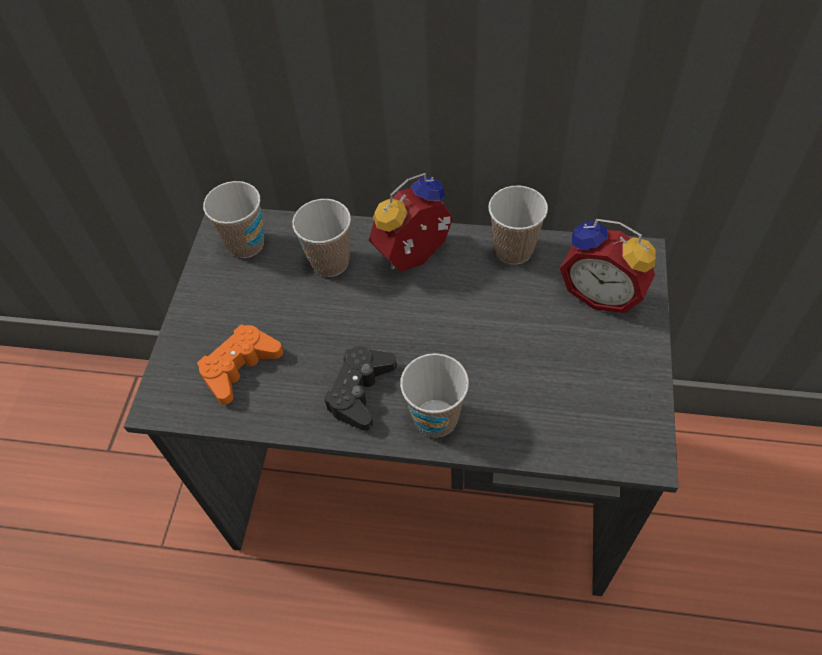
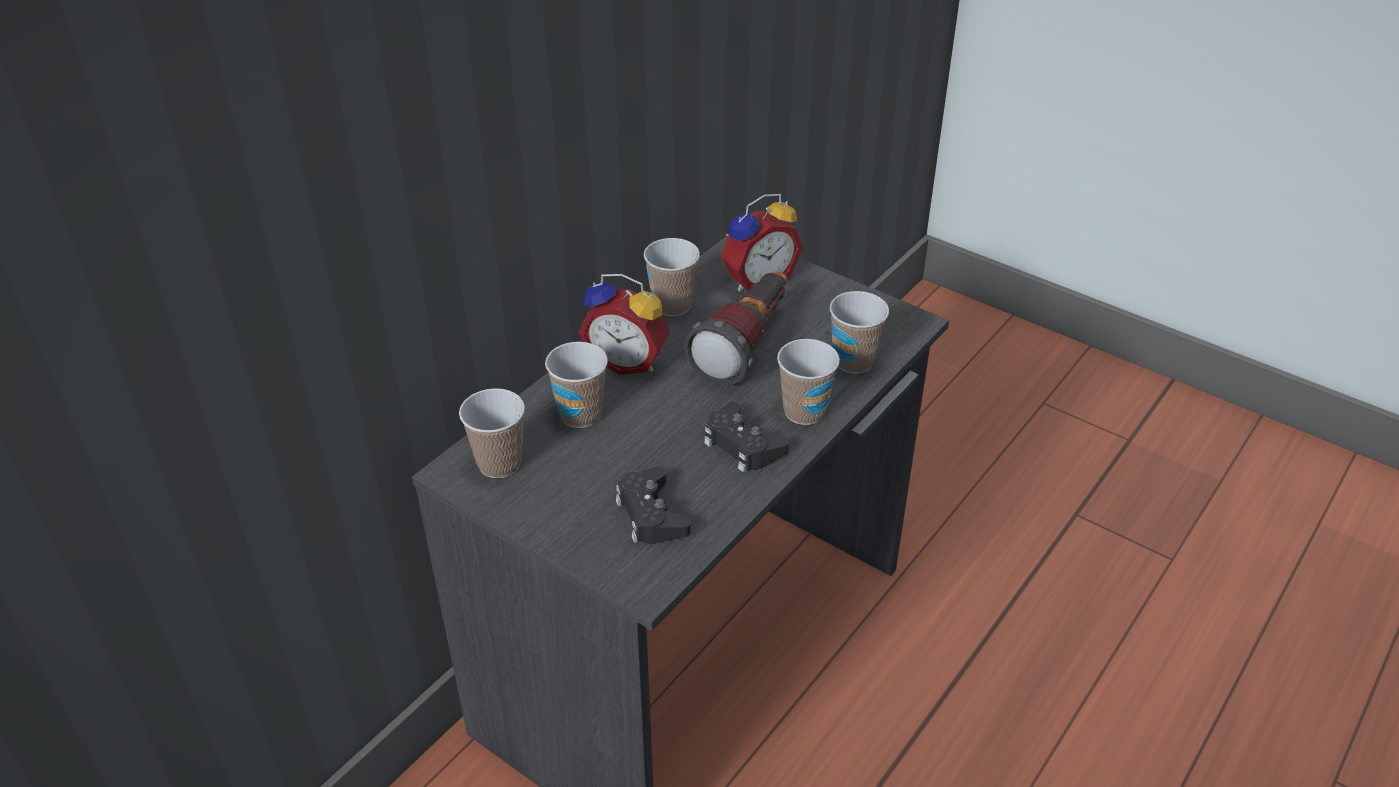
camera: 65 degrees left, 15 degrees down
(240, 367) = (651, 514): orange game controller -> black game controller
(416, 258) = (628, 361): alarm clock -> alarm clock turned 60 degrees counterclockwise
(498, 330) = (746, 345): none -> flashlight
(538, 427) = (853, 361): none -> cup

